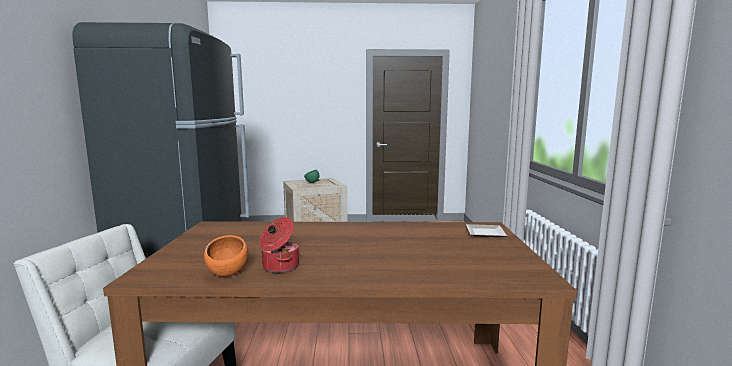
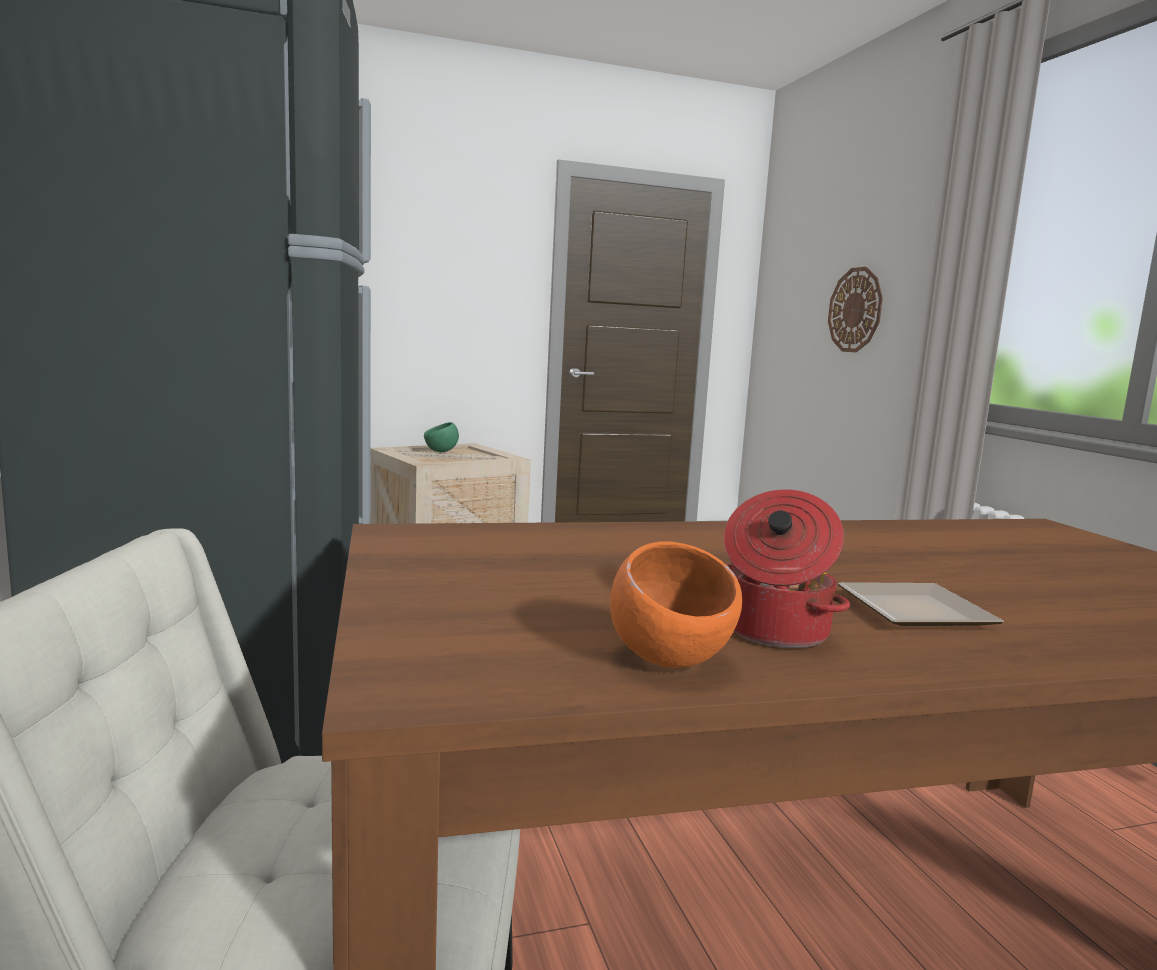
camera: 15 degrees left, 0 degrees up
(484, 232) = (1061, 538): plate -> plate (908, 610)
(497, 113) = (855, 310): none -> wall clock

